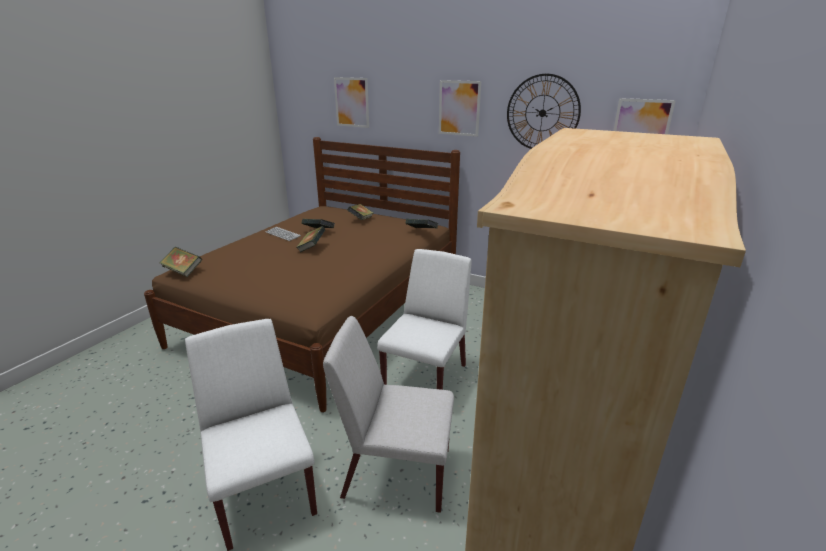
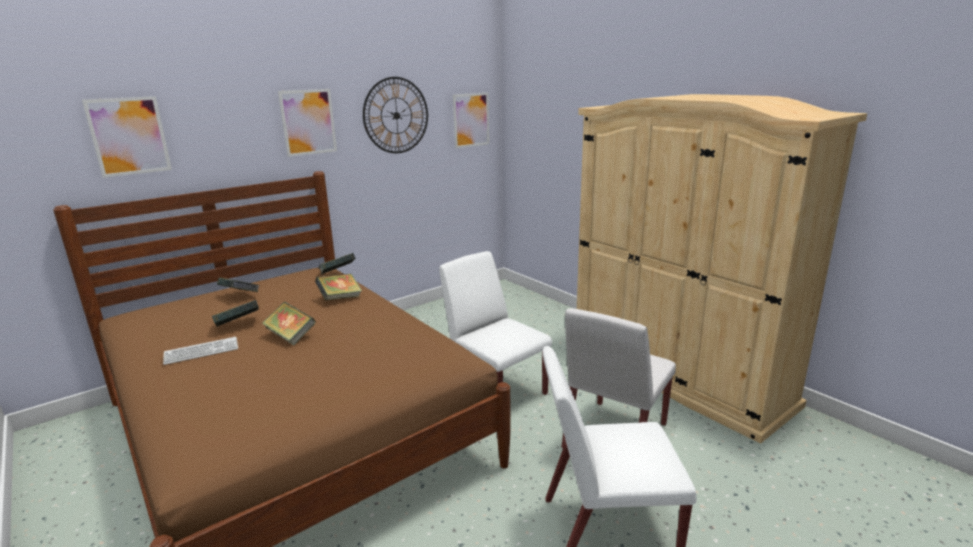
camera: 65 degrees left, 5 degrees down
(183, 271) = (211, 456): book -> book (340, 298)

